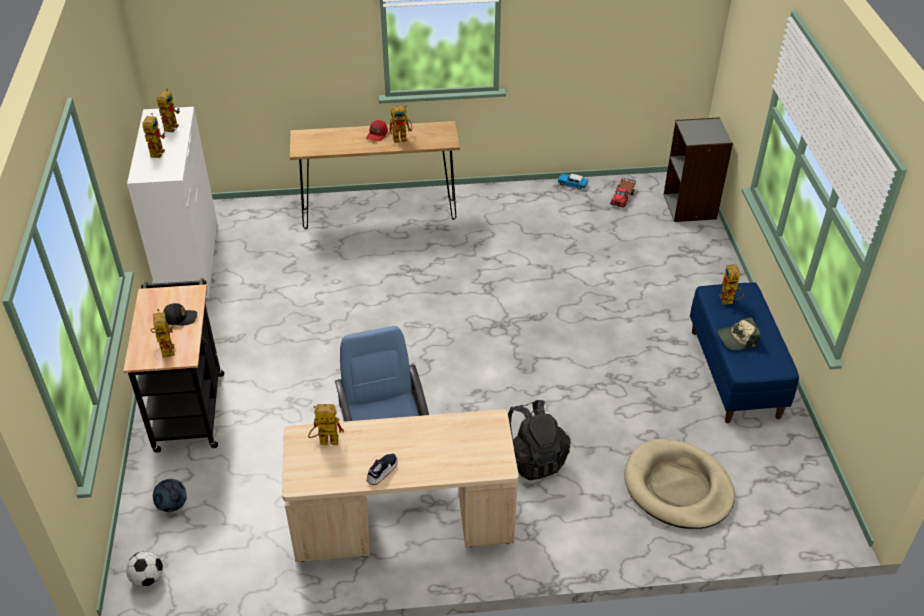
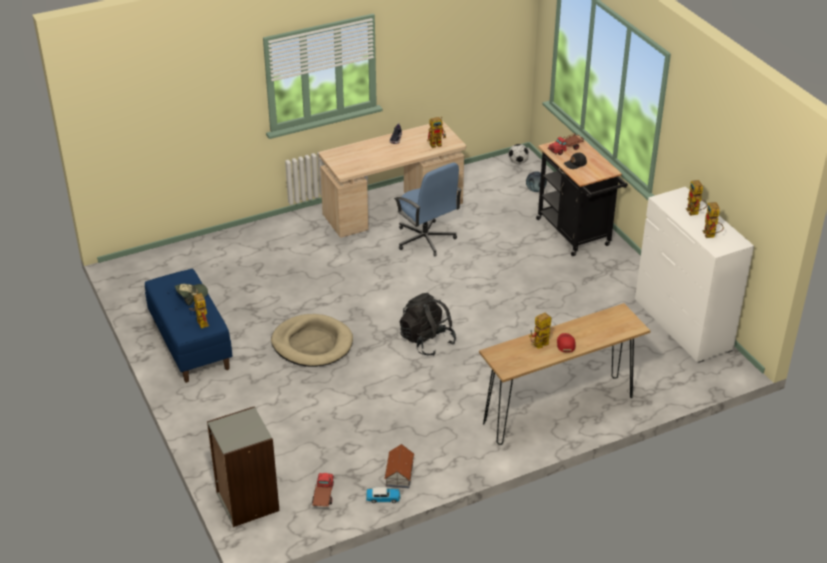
camera: 160 degrees right, 5 degrees down
(166, 348) = (566, 148): toy robot -> toy truck
(533, 458) = (328, 258): black backpack -> black backpack (427, 341)
(551, 198) = (399, 474): none -> toy house
(677, 487) = (226, 264): beige dog bed -> beige dog bed (312, 344)

